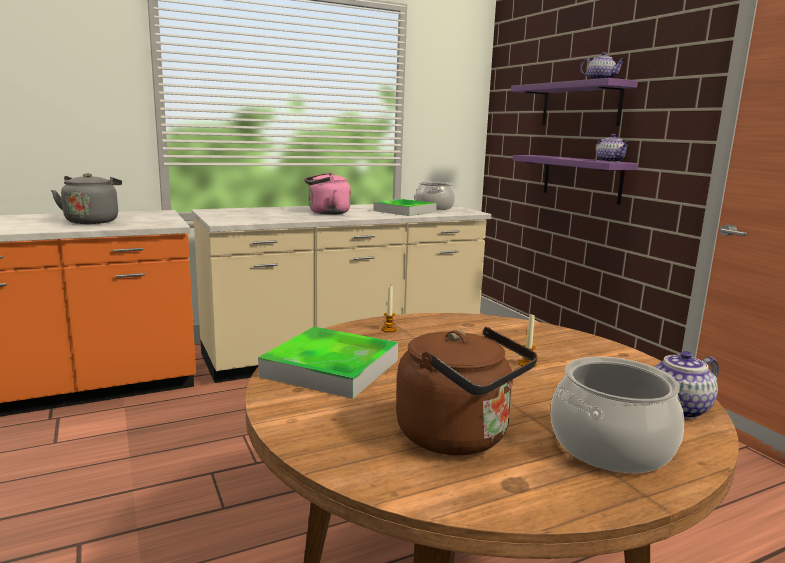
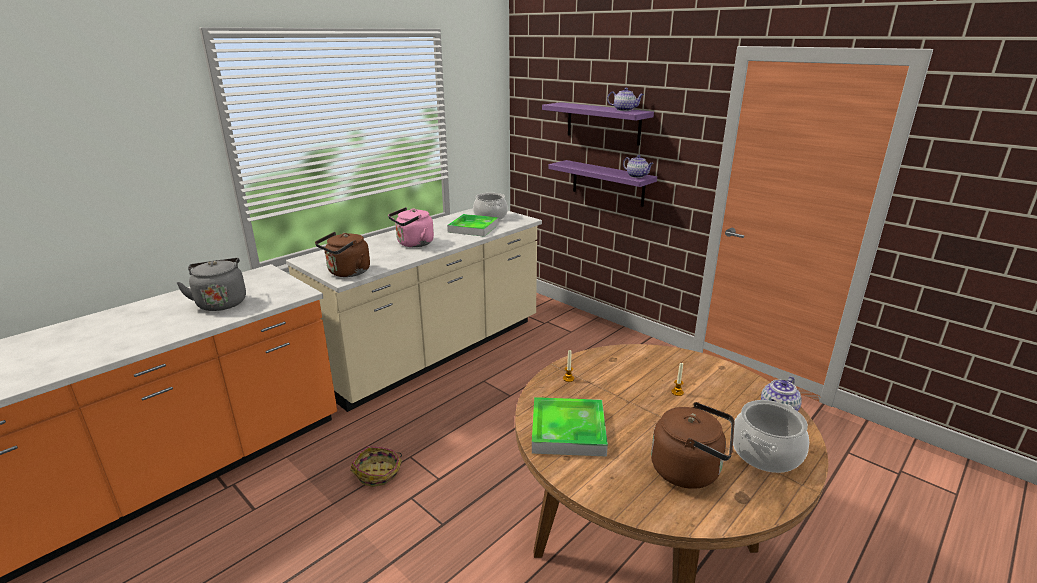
camera: 20 degrees left, 10 degrees up
(198, 441) = (378, 473): none -> basket
(232, 219) = (347, 273): none -> brown kettle

